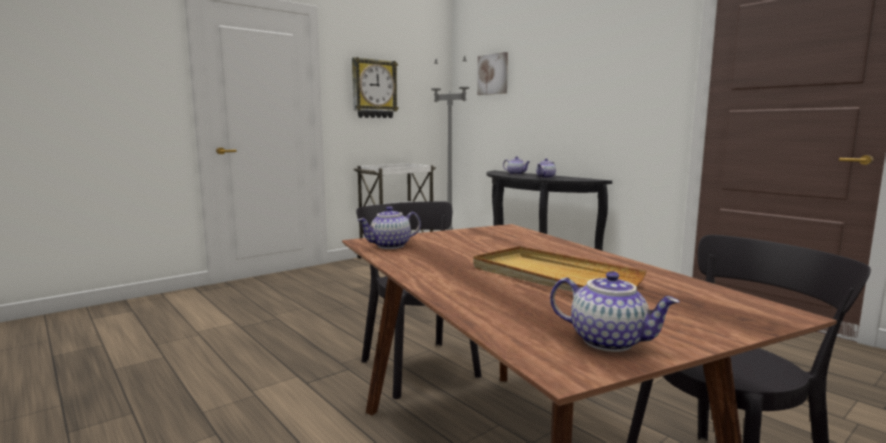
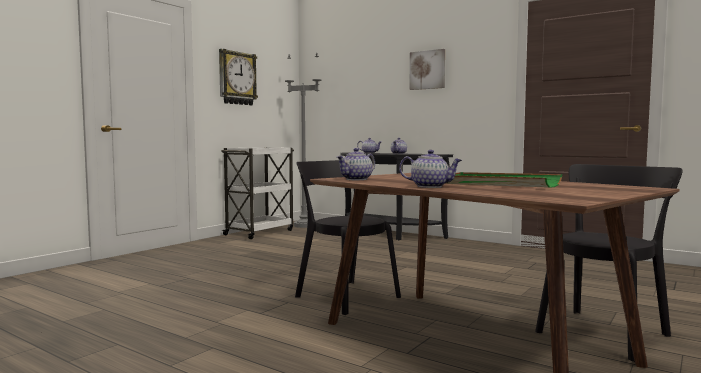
camera: 15 degrees left, 5 degrees down
(493, 74) = (340, 69): picture -> picture (427, 70)
(551, 276) = (499, 184): beige tray -> green tray
(609, 341) = (578, 195): teapot -> teapot (430, 186)

